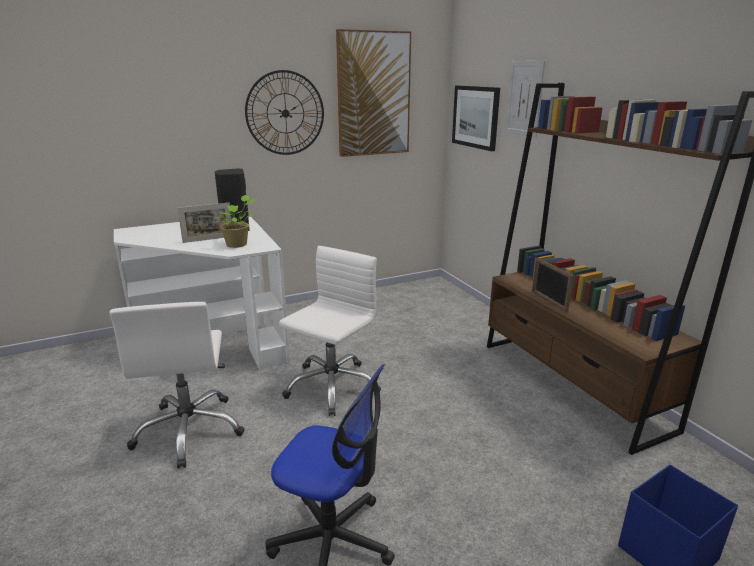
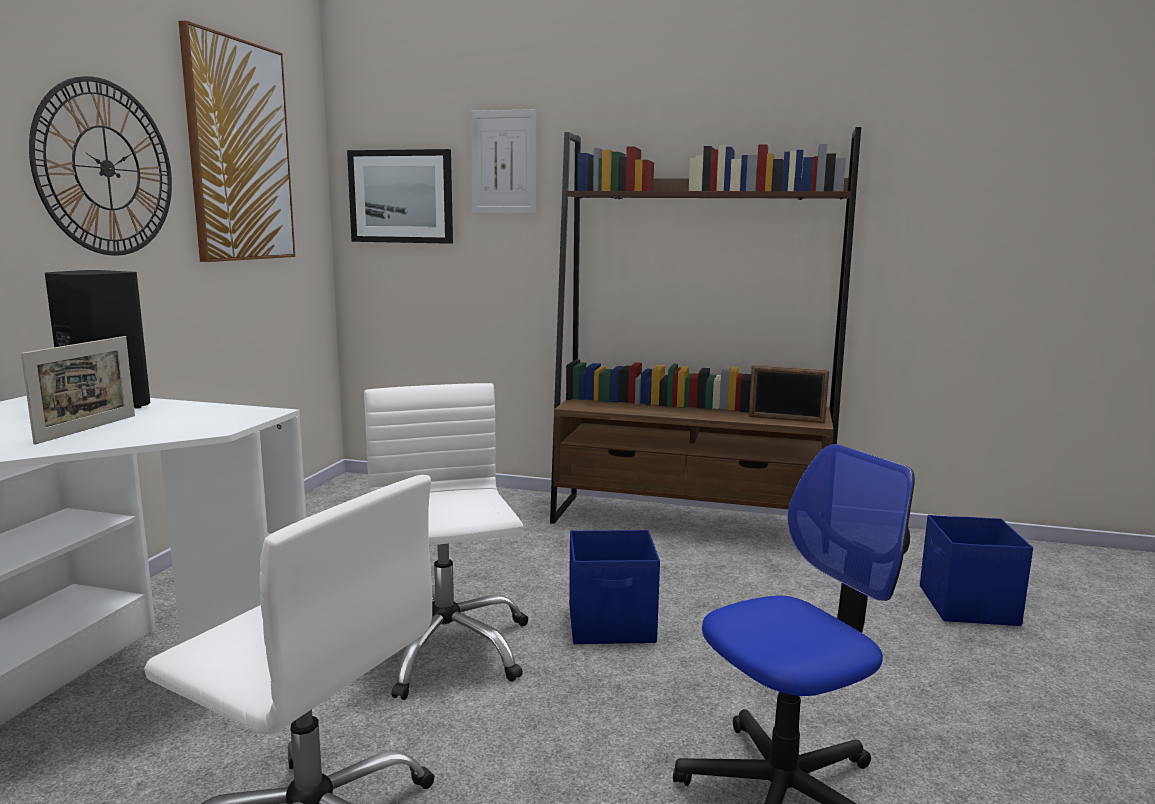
camera: 50 degrees left, 10 degrees down
(238, 244) = (190, 421): potted plant -> none
(413, 417) = (612, 625): none -> blue storage box
(548, 301) = (661, 413): picture frame -> picture frame (786, 419)

